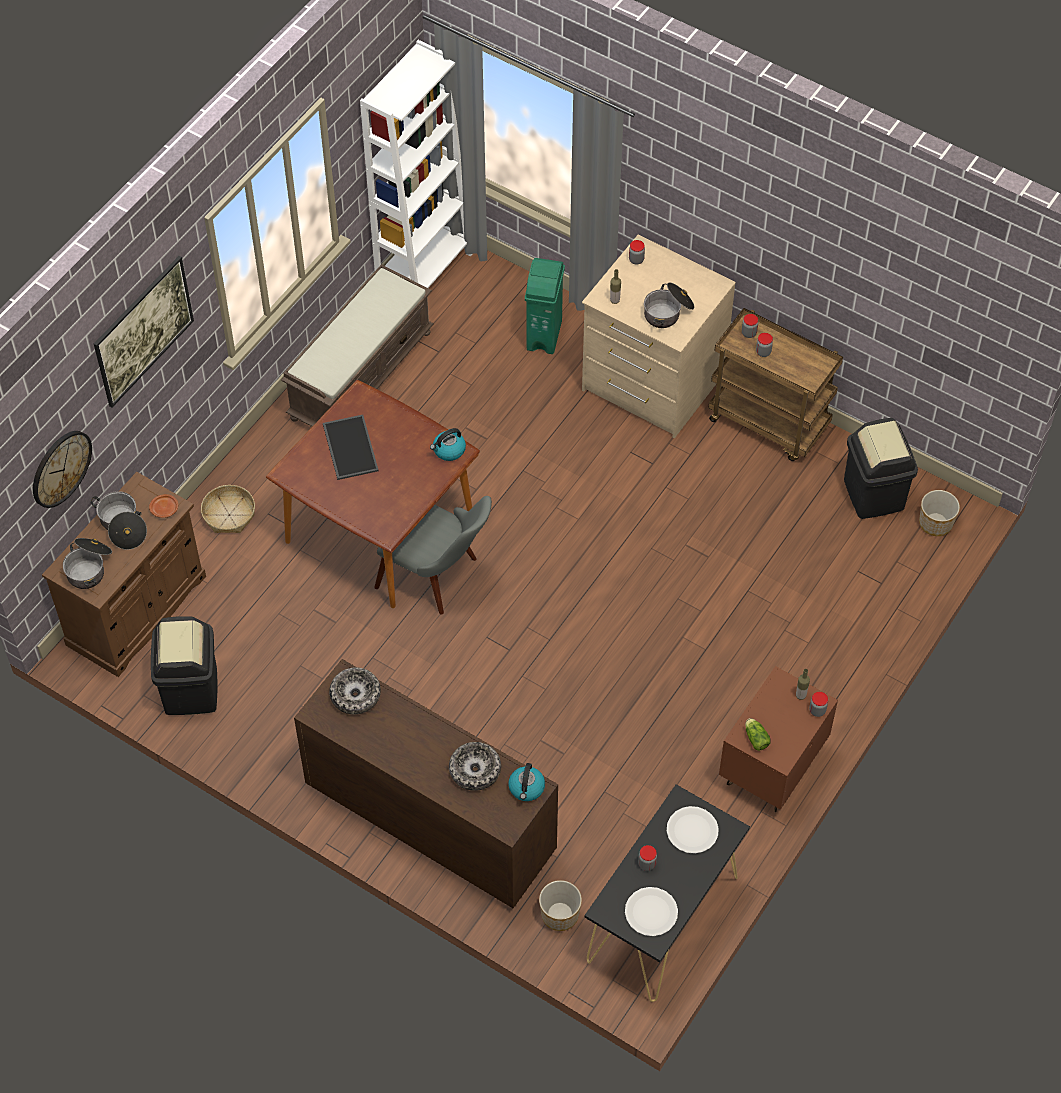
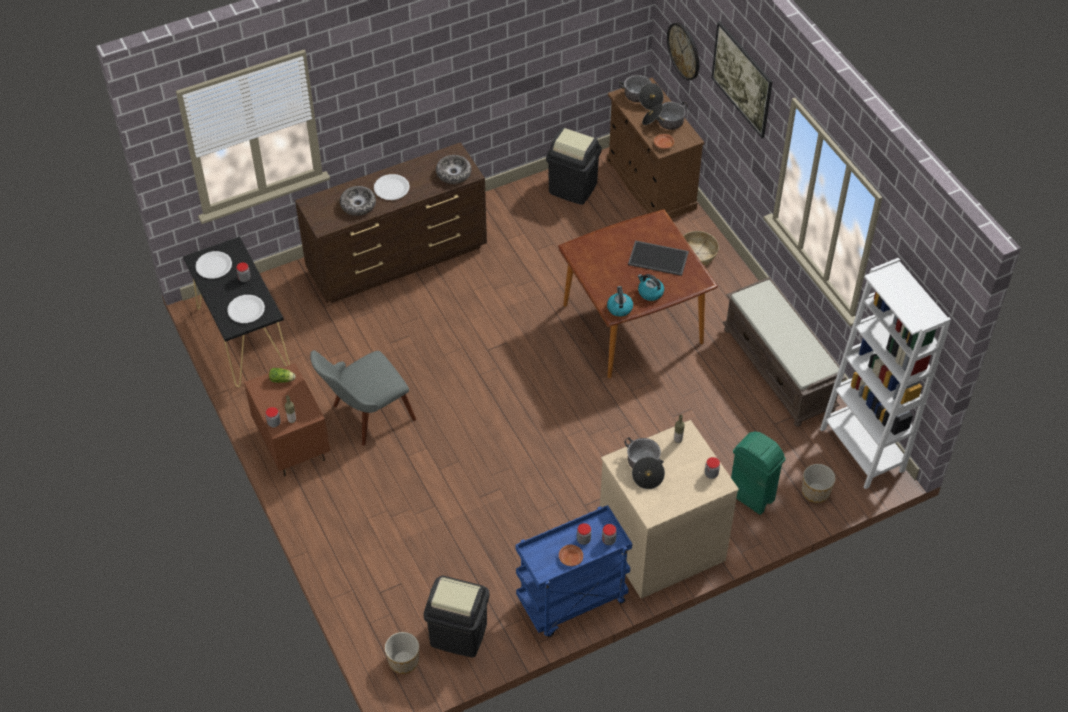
camera: 120 degrees right, 5 degrees down
(423, 749) = (391, 188): none -> white plate
(438, 576) = (572, 338): grey chair -> grey chair (365, 417)
(526, 788) = (326, 222): kettle -> kettle (650, 292)
(559, 914) = (287, 291): planter -> planter (816, 492)
(769, 423) = (572, 602): brown cart -> blue cart
(790, 353) = (570, 557): none -> brown plate

